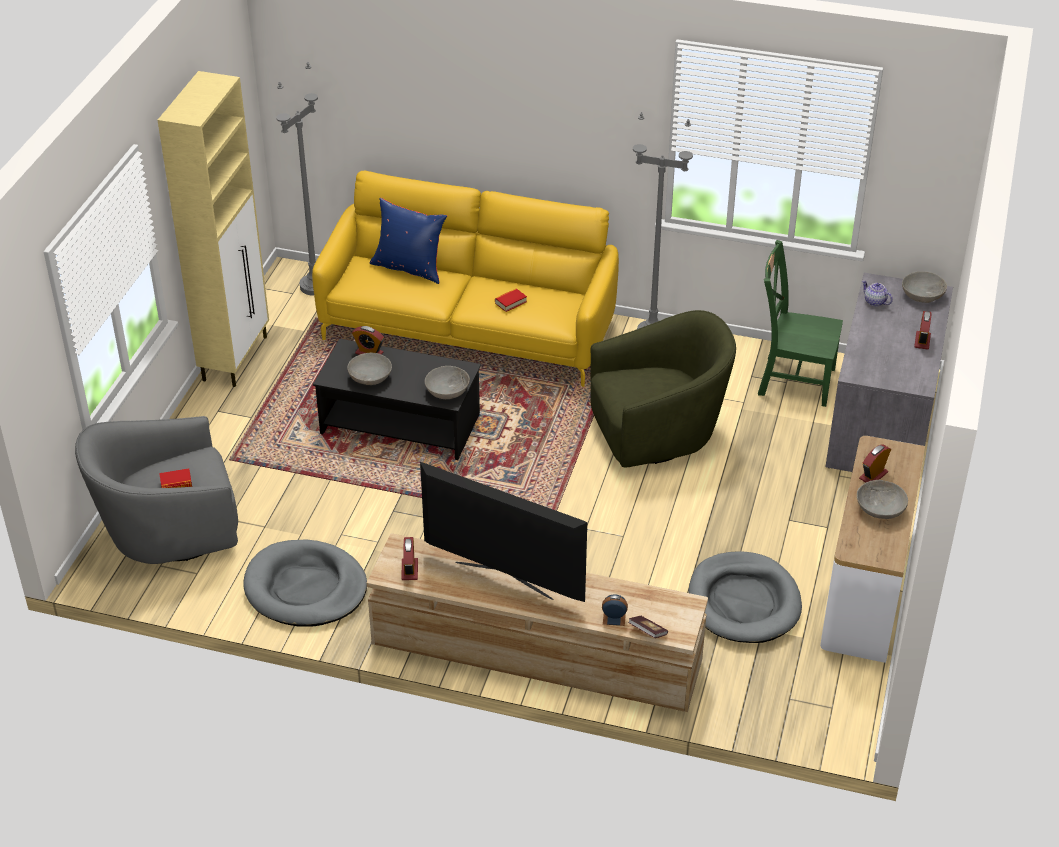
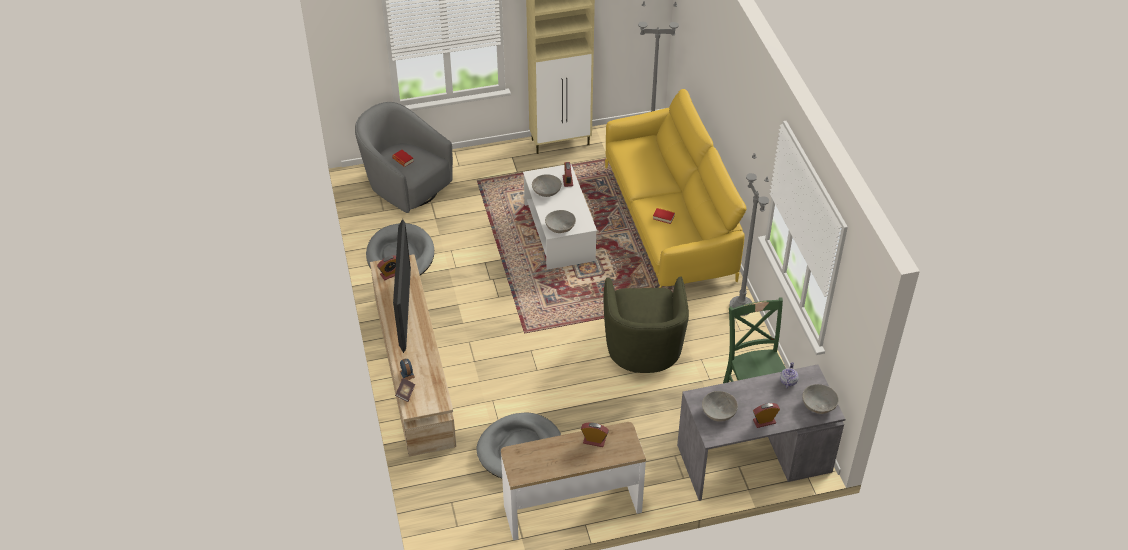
camera: 60 degrees right, 5 degrees up
(401, 424) = (559, 233): black coffee table -> white coffee table
(409, 268) = (659, 161): blue pillow -> none
(658, 434) = (643, 349): green armchair -> green armchair turned 45 degrees clockwise
(880, 509) = (563, 455): grey bowl -> grey bowl (718, 411)

